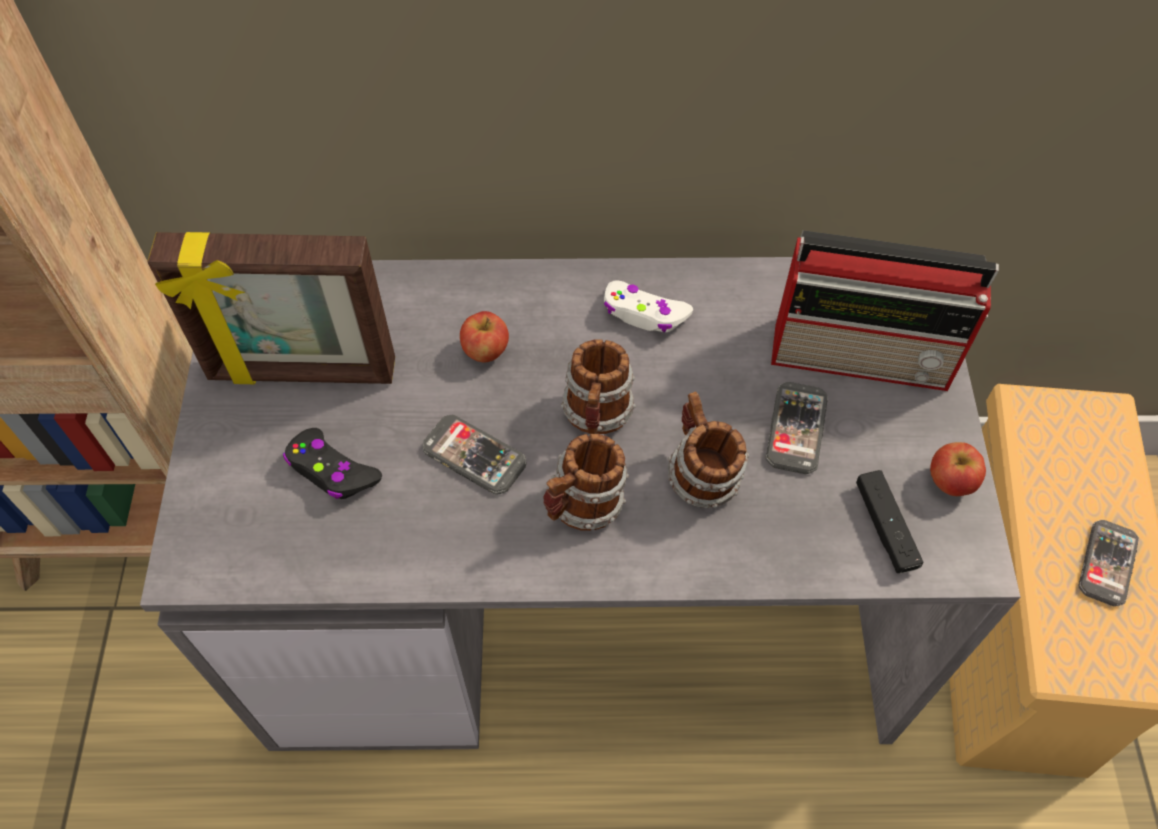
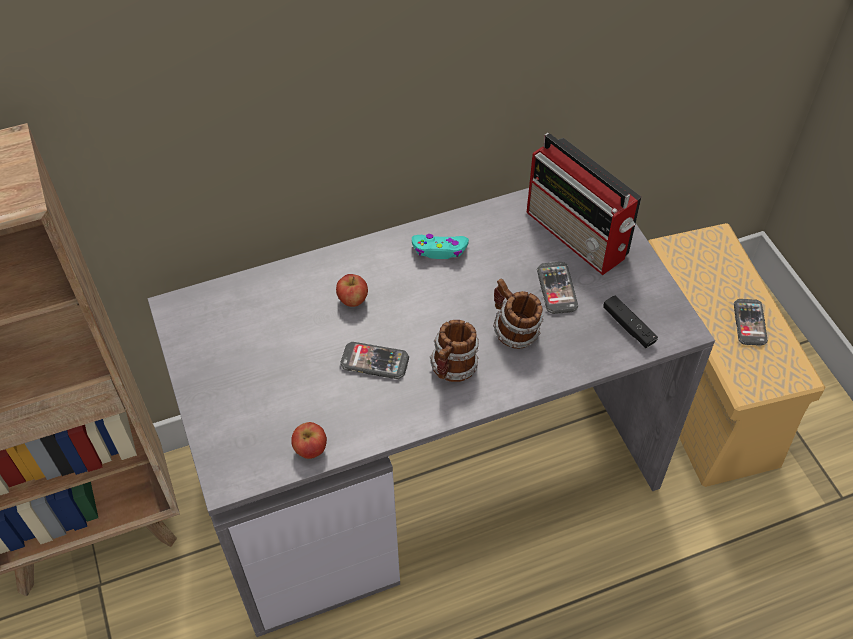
camera: 20 degrees left, 5 degrees down
(302, 373) = (242, 347): picture frame -> none
(332, 471) = (291, 397): black game controller -> none
(598, 415) = (438, 316): mug -> none
(644, 314) = (439, 250): white game controller -> turquoise game controller
(864, 355) = (578, 236): radio -> radio turned 60 degrees clockwise
(950, 481) = (654, 291): apple -> apple (311, 449)

